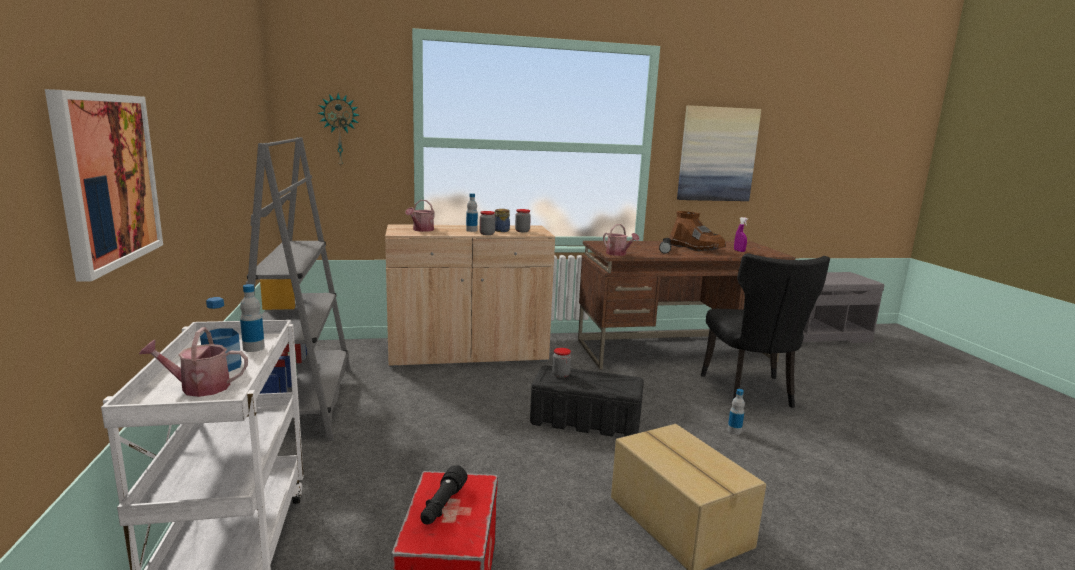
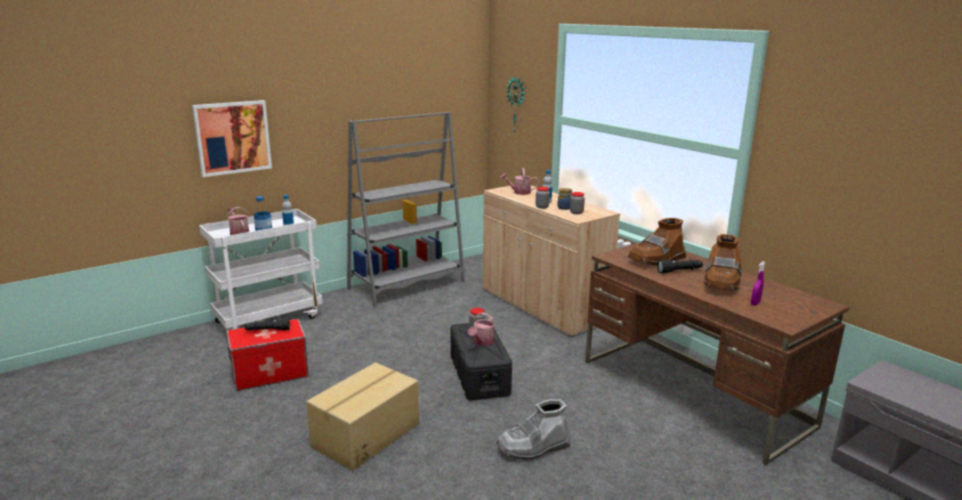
camera: 65 degrees right, 5 degrees up
(618, 254) = (615, 257): watering can -> watering can (482, 342)
(635, 248) = (657, 260): none -> brown boot
(717, 154) = (837, 176): picture -> none
(734, 431) = (533, 447): bottle -> grey boot
(750, 392) = (640, 451): black chair -> none

